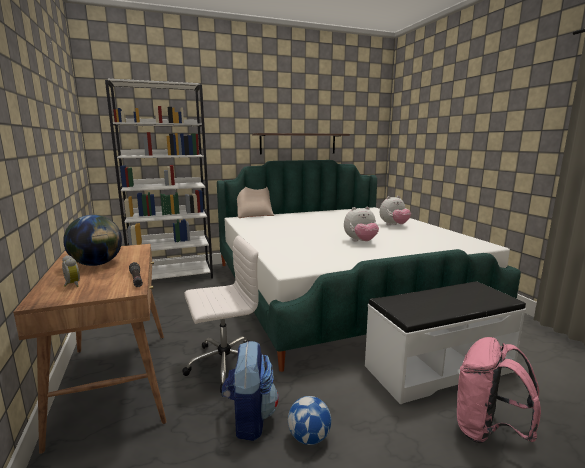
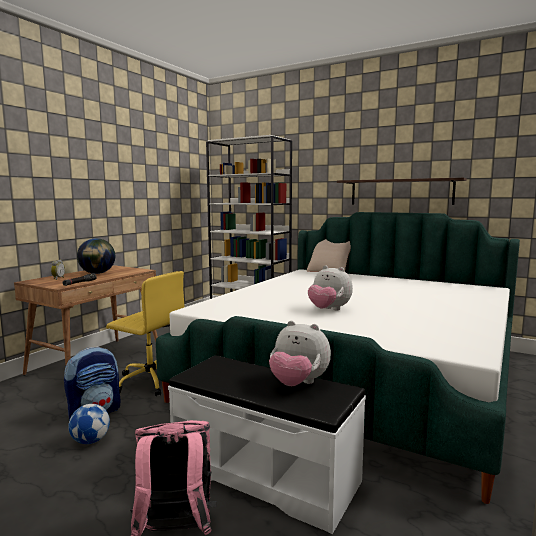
camera: 50 degrees right, 5 degrees down
(223, 365) = (149, 381): white office chair -> yellow office chair
(394, 225) = (439, 307): plush toy -> plush toy (298, 384)

